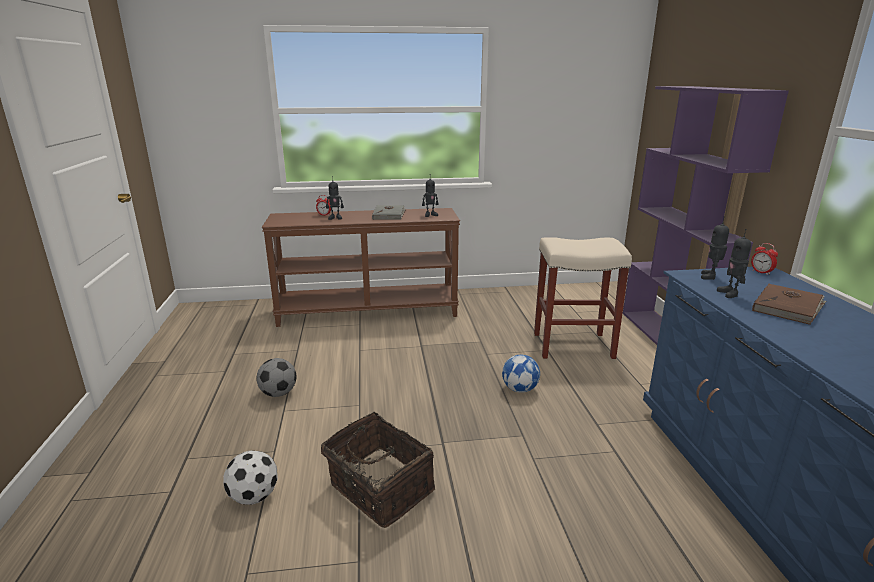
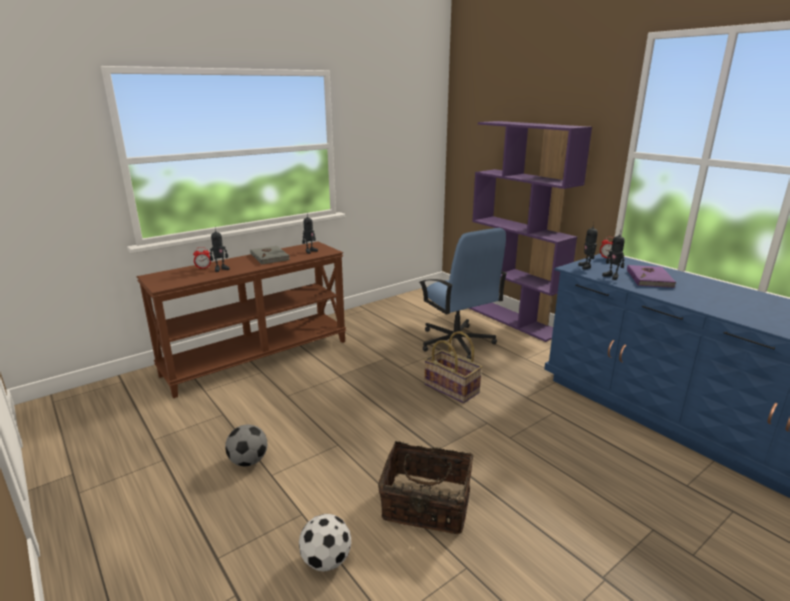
camera: 30 degrees left, 0 degrees up
(520, 389) = (452, 388): football -> basket
(572, 346) = (456, 343): beige stool -> blue office chair
(788, 307) = (650, 278): brown book -> purple book

